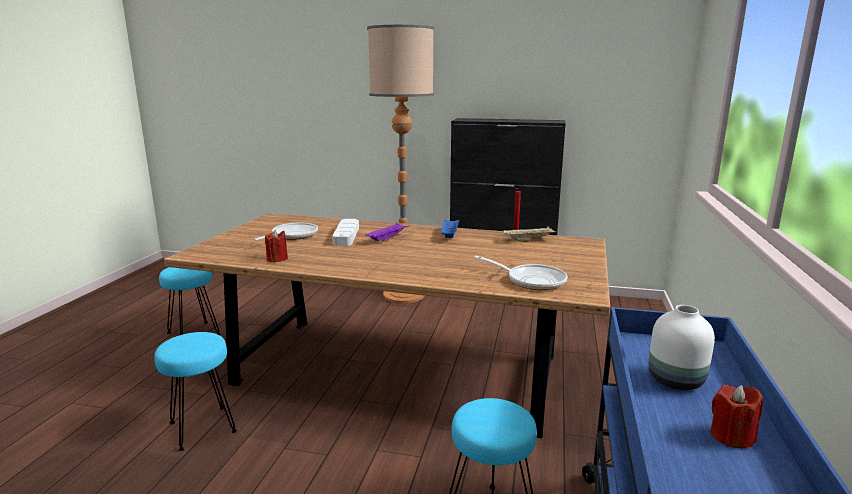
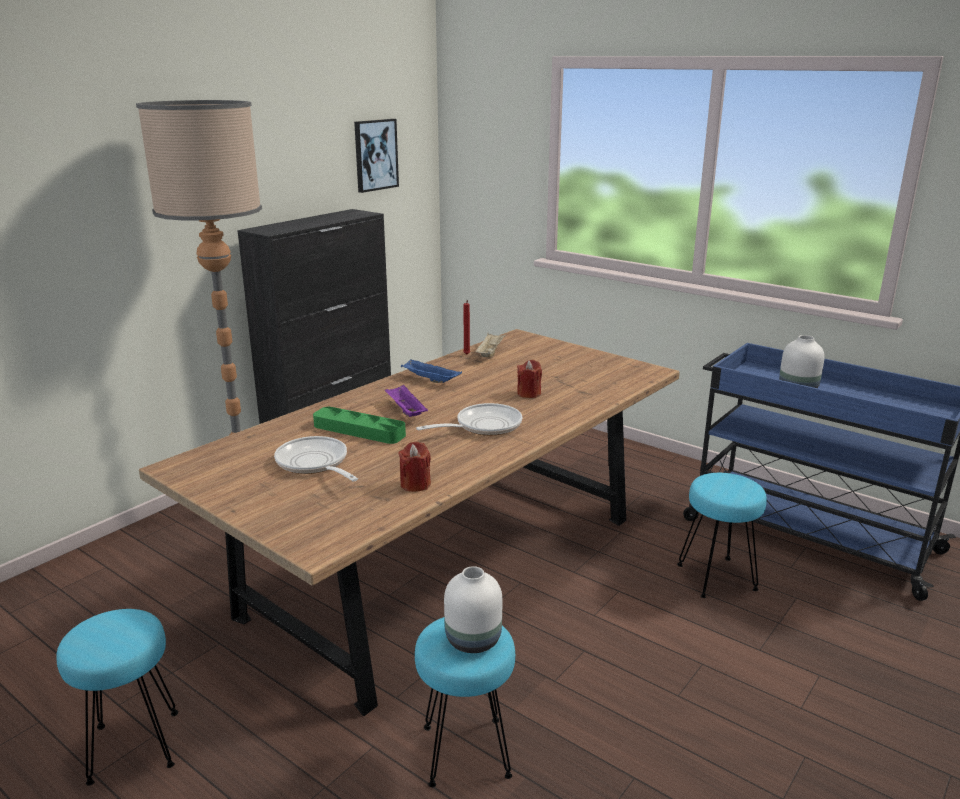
camera: 65 degrees left, 5 degrees up
(189, 346) = (472, 641): none -> white vase
(346, 235) = (359, 430): grey tray -> green tray
(531, 280) = (604, 379): frying pan -> frying pan (483, 426)
(605, 81) = (375, 155): none -> picture
(731, 436) = (866, 397): red candle -> red candle (529, 393)

